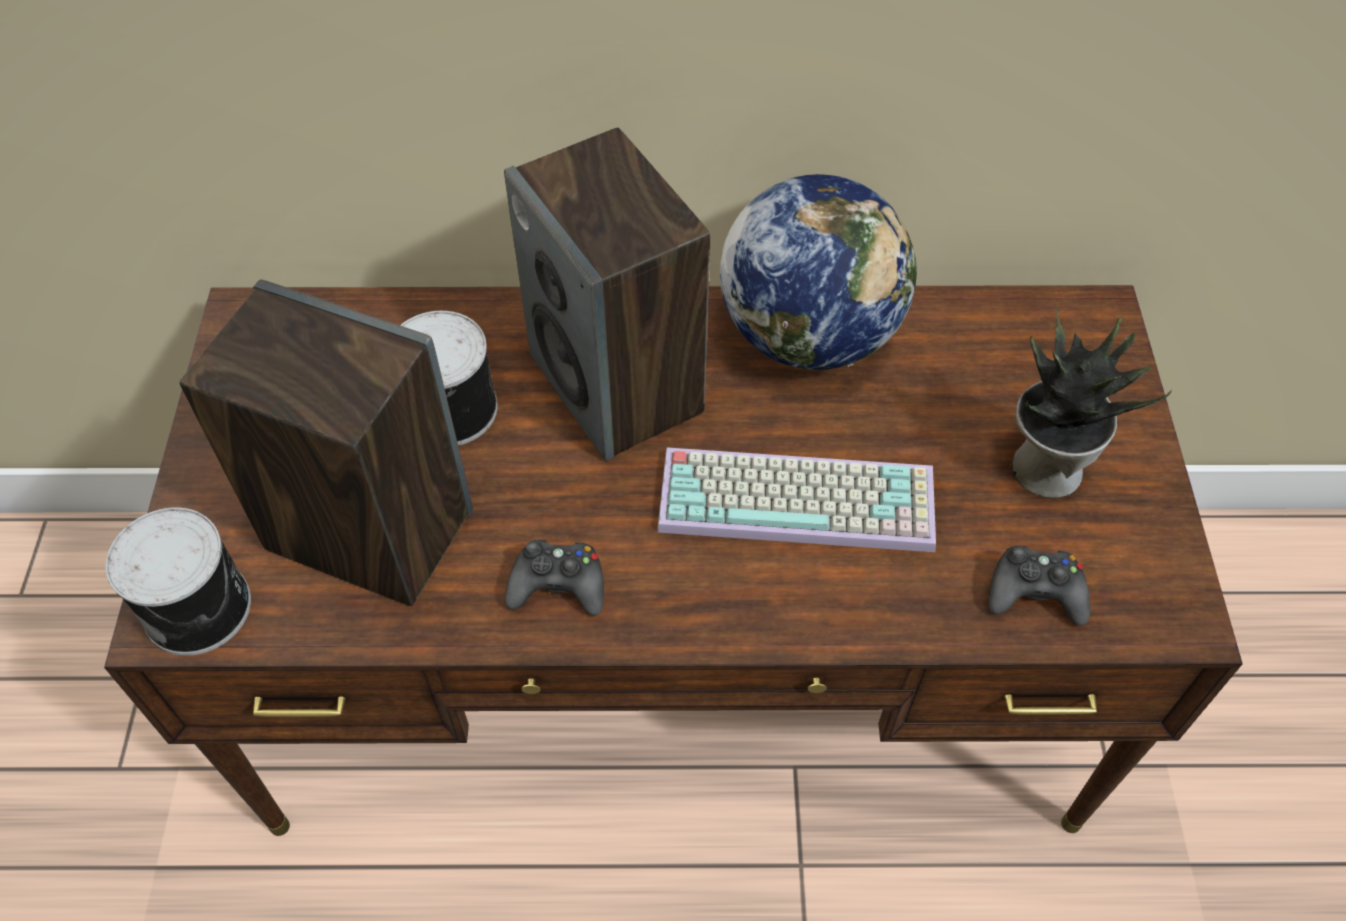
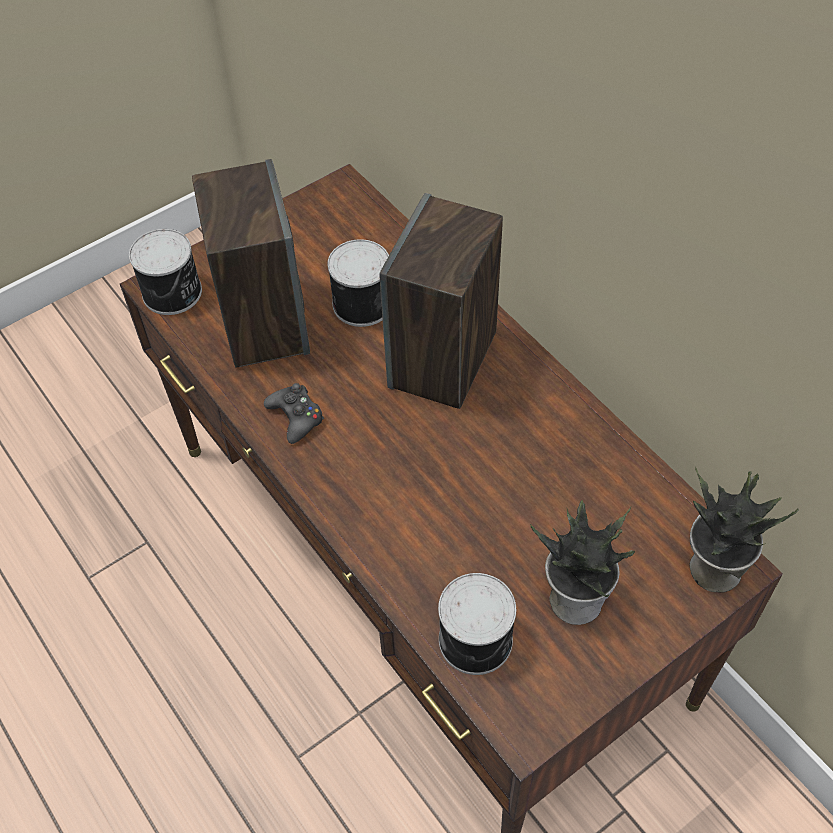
camera: 55 degrees right, 0 degrees up
(800, 497) = (443, 488): keyboard -> none
(809, 335) = (563, 425): globe -> none
(1035, 592) = (477, 640): black game controller -> can
(1089, 332) = (713, 568): none -> potted plant

